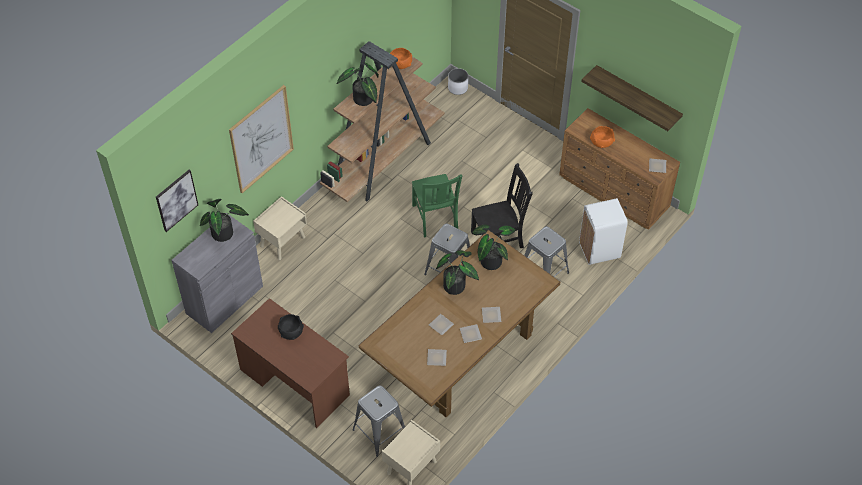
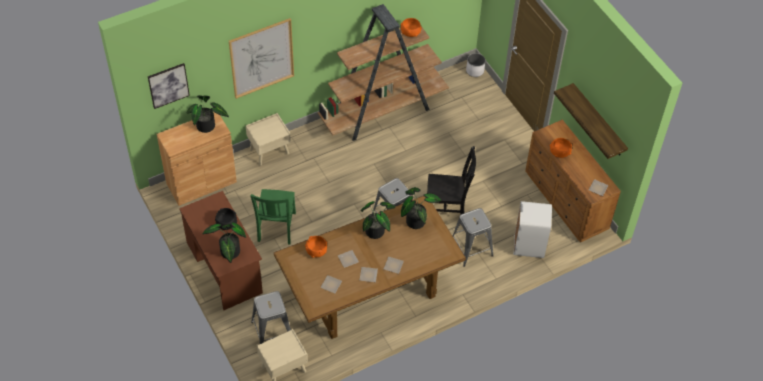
camera: 20 degrees right, 0 degrees up
(224, 299) = (201, 182): grey cabinet -> brown cabinet
(363, 100) = (364, 53): potted plant -> potted plant (229, 253)
(402, 327) = (316, 250): none -> orange bowl
(435, 218) = (402, 173): green chair -> green chair (276, 228)

